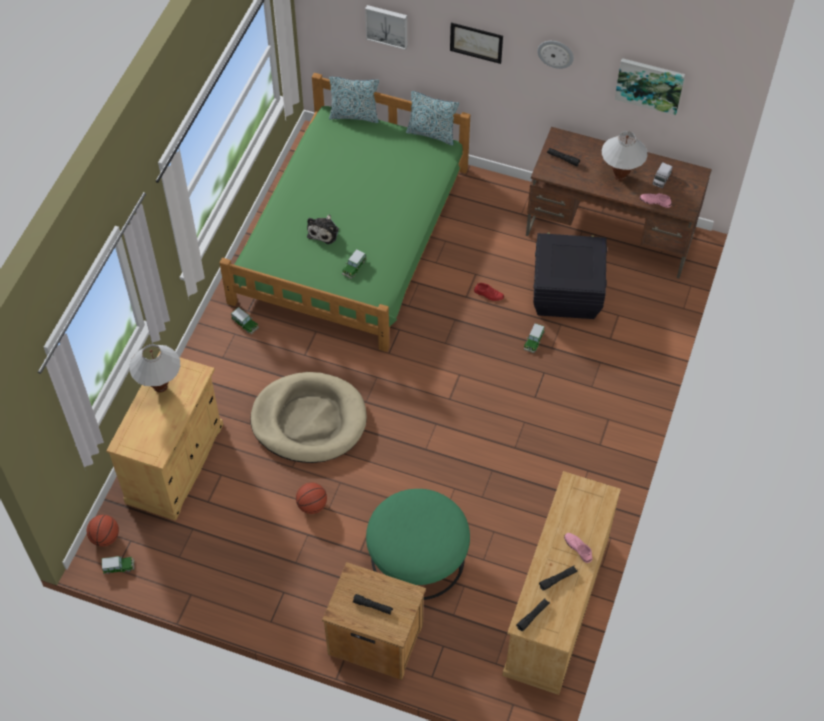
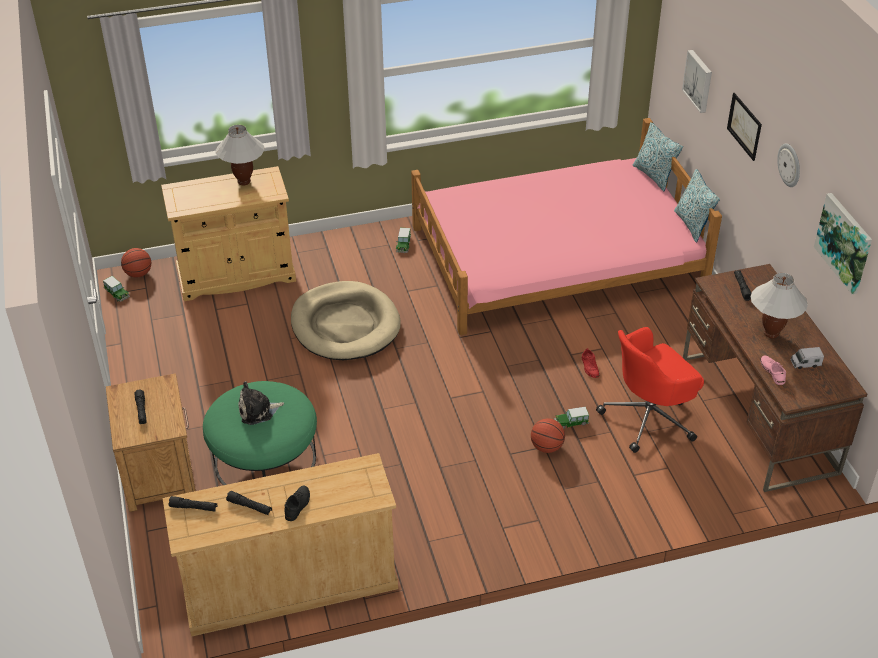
camera: 55 degrees right, 15 degrees down
(312, 505) = (262, 368): basketball -> basketball (546, 447)
(324, 231) = (514, 216): plush toy -> plush toy (258, 411)
(351, 235) = (555, 257): green bed -> pink bed
(354, 267) = (496, 249): toy car -> none
(565, 293) = (649, 418): black storage box -> red office chair
(578, 548) = (297, 505): pink shoe -> black shoe

